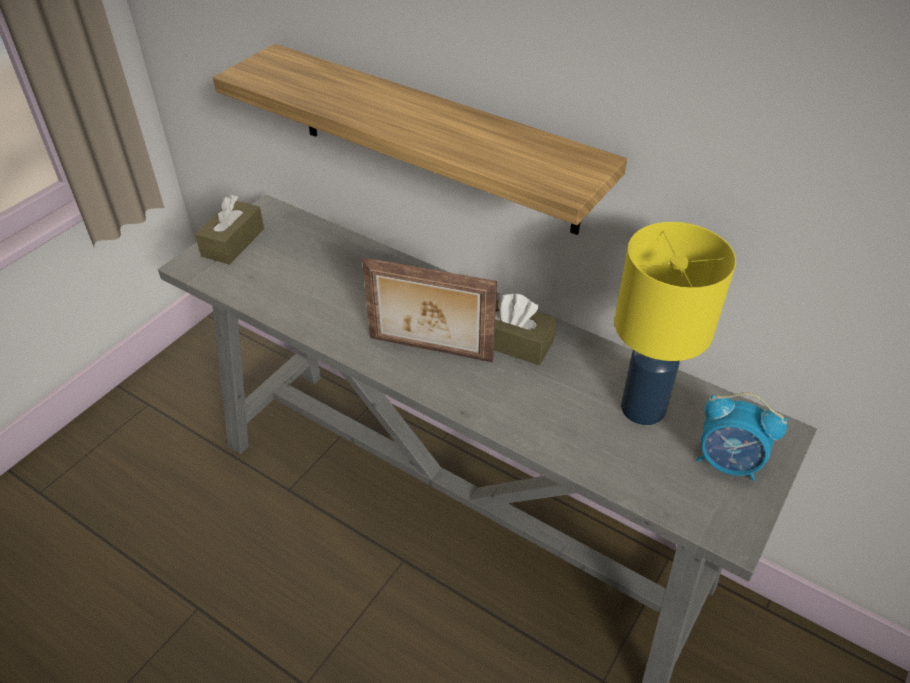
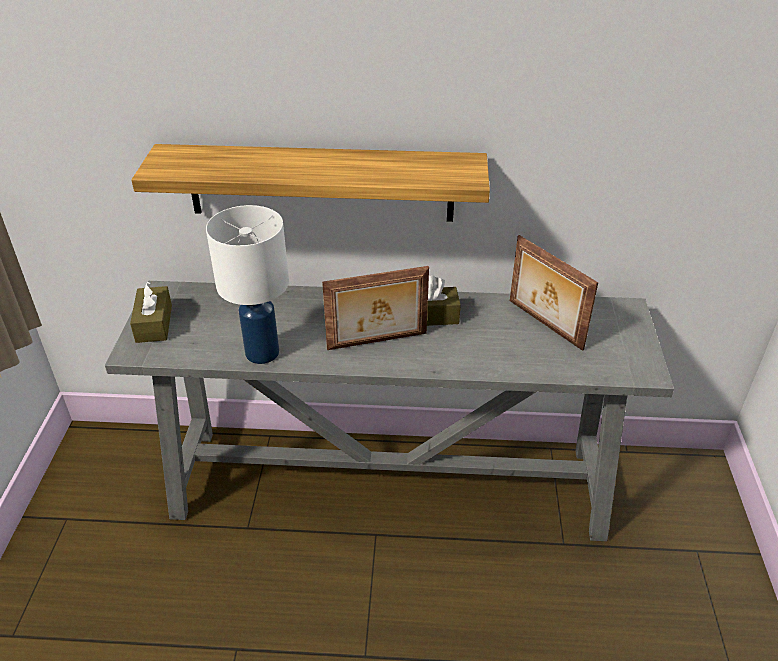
camera: 30 degrees left, 5 degrees down
(303, 315) = (262, 353): none -> white table lamp
(644, 409) = (544, 325): yellow table lamp -> picture frame
(728, 463) = (614, 336): alarm clock -> none

